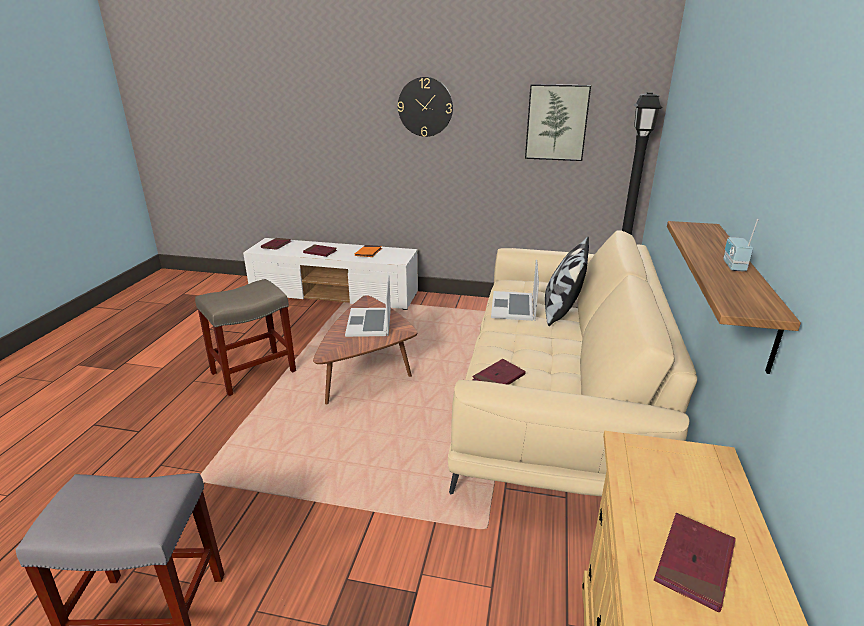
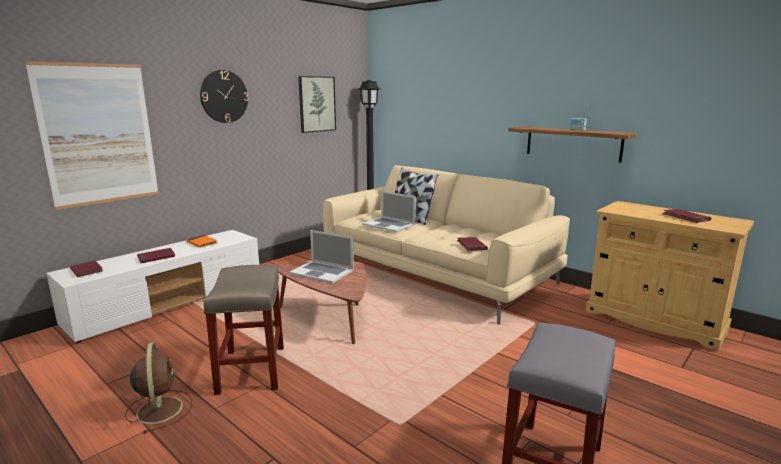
camera: 60 degrees left, 10 degrees down
(186, 361) = (159, 409): none -> brown fan
(306, 136) = (98, 134): none -> picture

